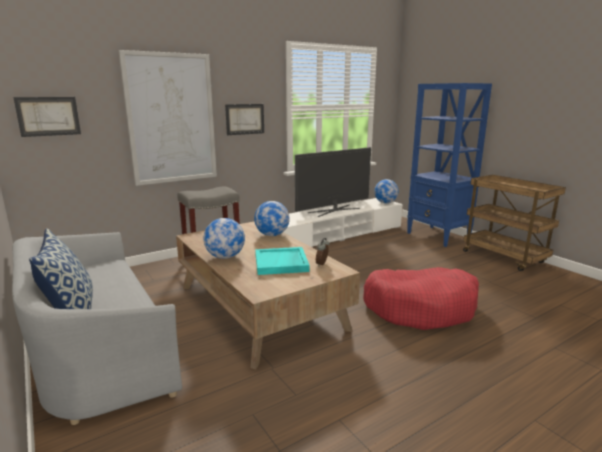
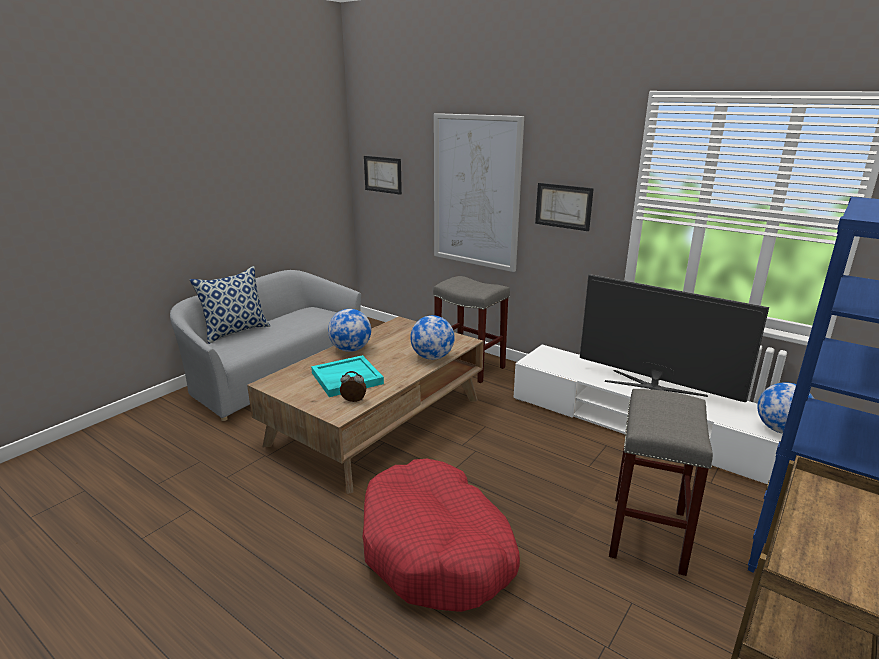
camera: 70 degrees right, 5 degrees up
(420, 257) = (648, 535): none -> grey stool

